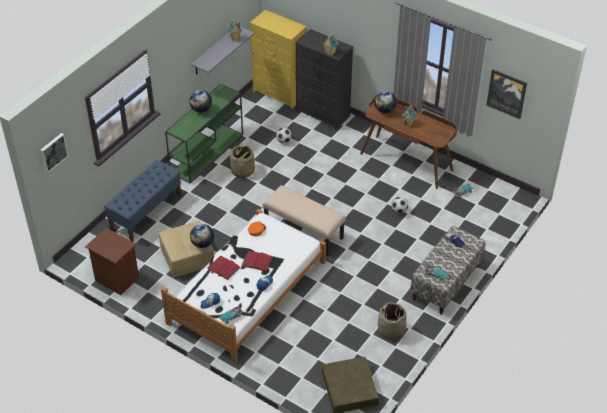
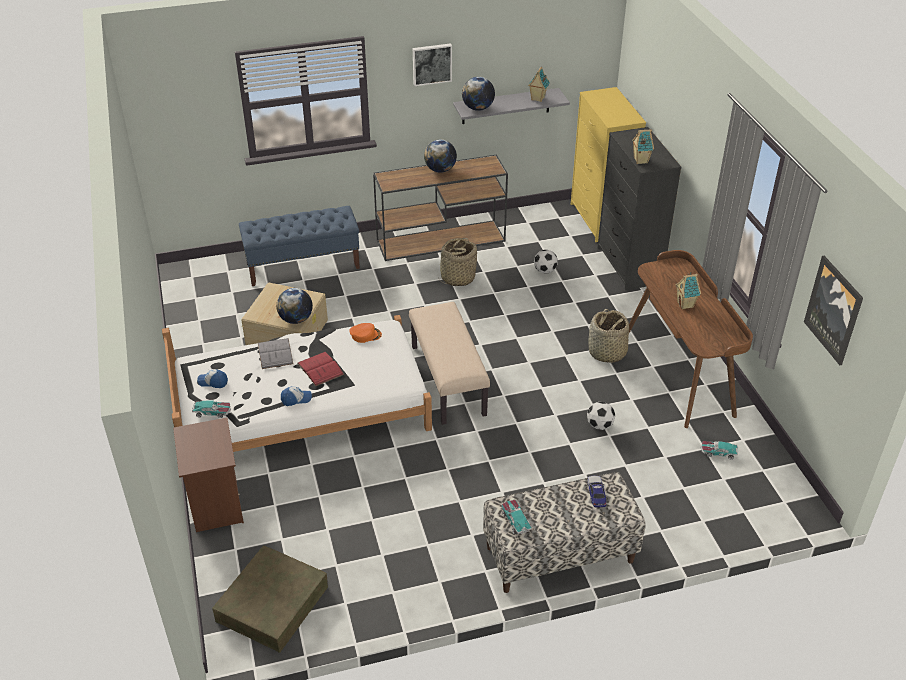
camera: 40 degrees right, 5 degrees down
(53, 152) = (164, 104): picture -> picture (431, 64)
(116, 280) = (189, 314): brown nightstand -> brown nightstand (215, 506)
(207, 153) = (442, 240): green console table -> brown console table
(223, 267) = (275, 353): red book -> grey book
(385, 110) = (671, 275): globe -> globe (478, 108)
(391, 330) = (413, 568): basket -> basket (607, 352)

